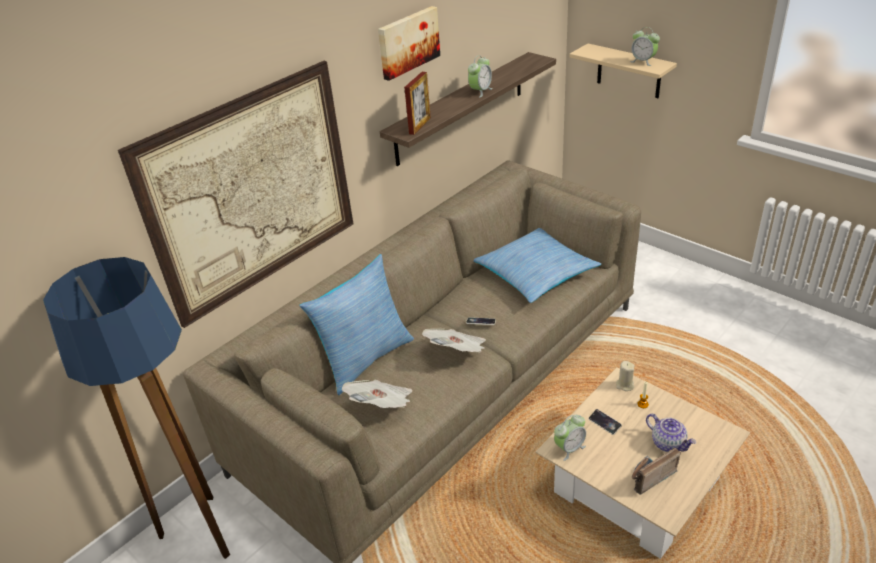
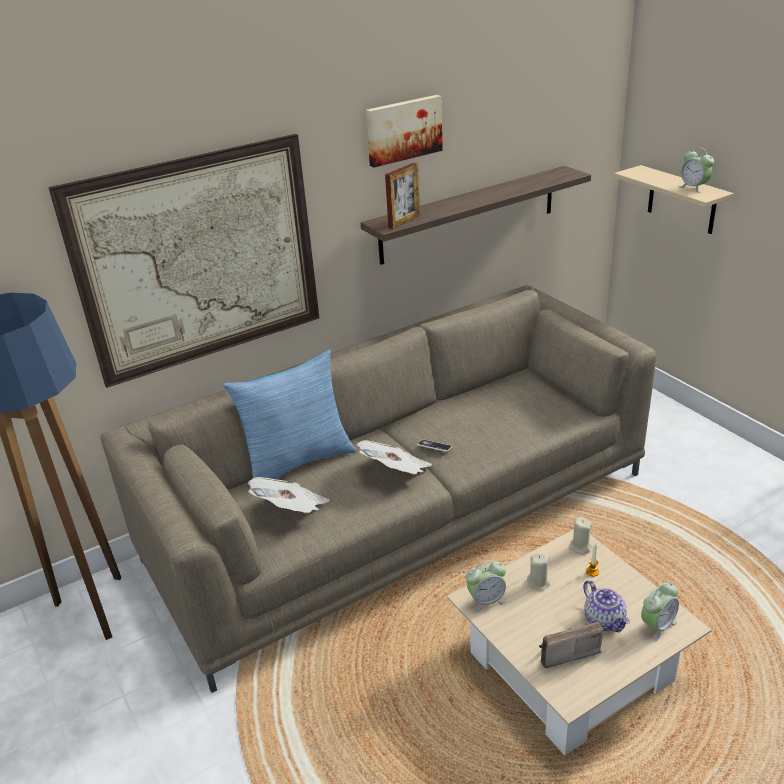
camera: 15 degrees right, 5 degrees down
(480, 91) = (488, 197): alarm clock -> alarm clock (657, 626)
(535, 273) = (518, 407): pillow -> none
(604, 423) = (538, 583): phone -> beige candle

